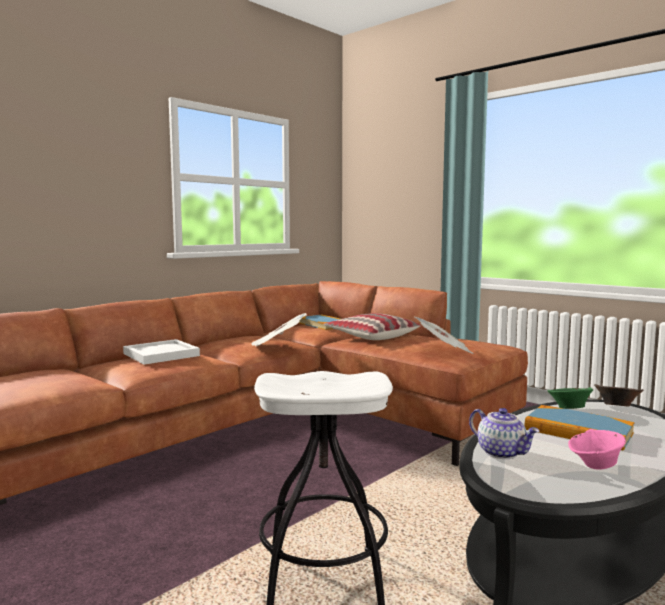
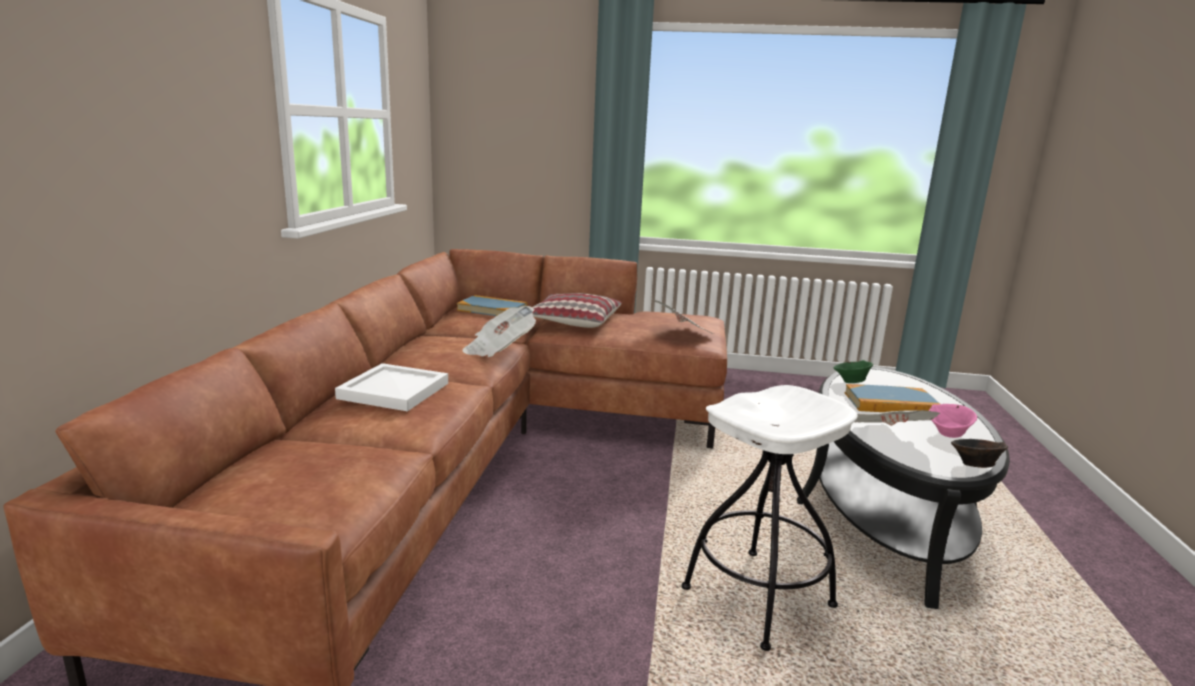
camera: 35 degrees left, 10 degrees up
(502, 453) = (885, 439): teapot -> newspaper
(616, 406) = (872, 372): brown bowl -> brown bowl (974, 465)

